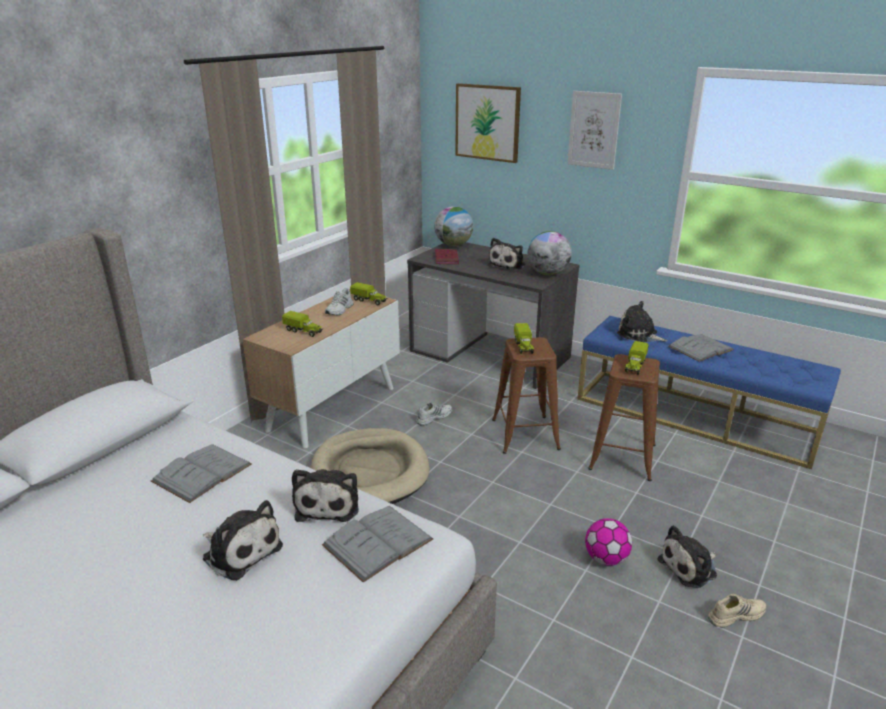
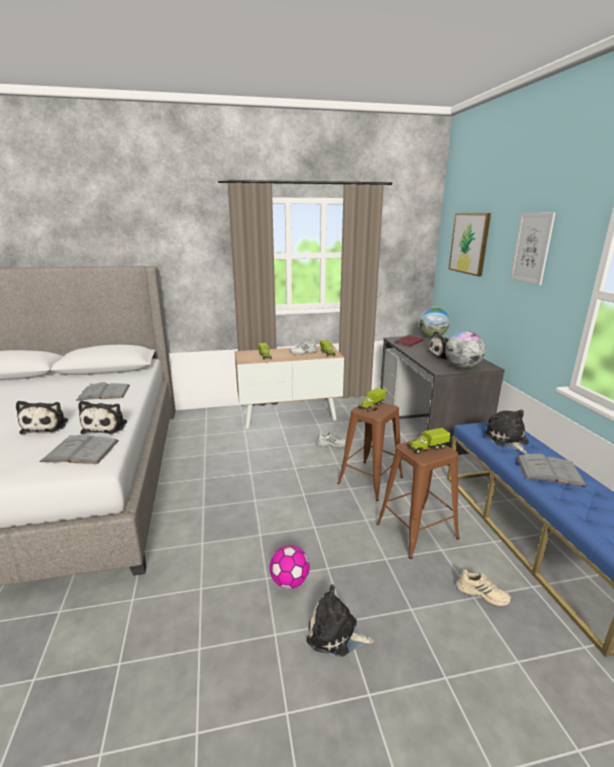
camera: 45 degrees right, 5 degrees down
(328, 504) = (106, 426): plush toy -> plush toy turned 45 degrees counterclockwise
(370, 471) = (253, 454): beige dog bed -> none
(735, 615) = (309, 694): beige shoe -> beige shoe (482, 593)

